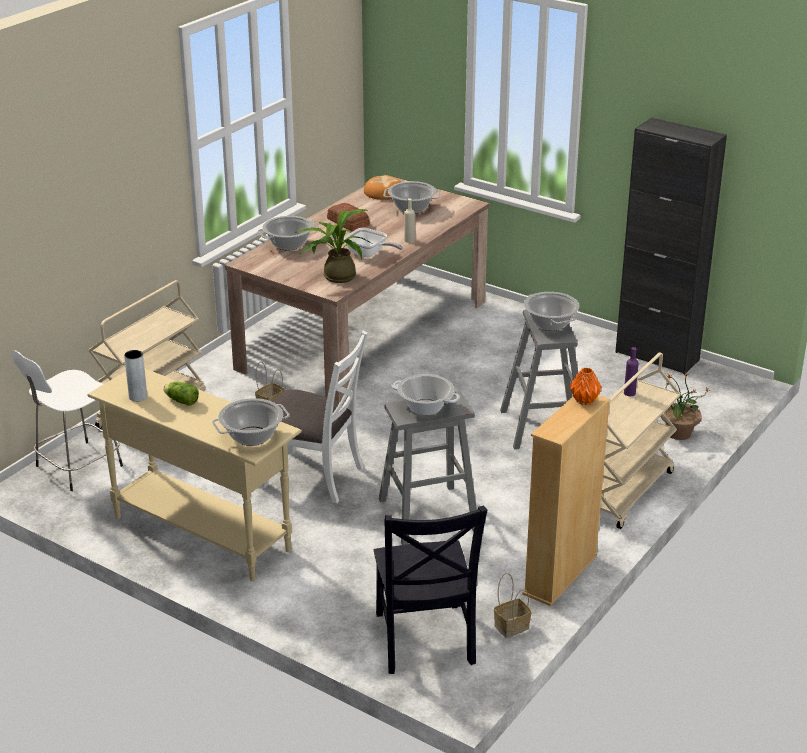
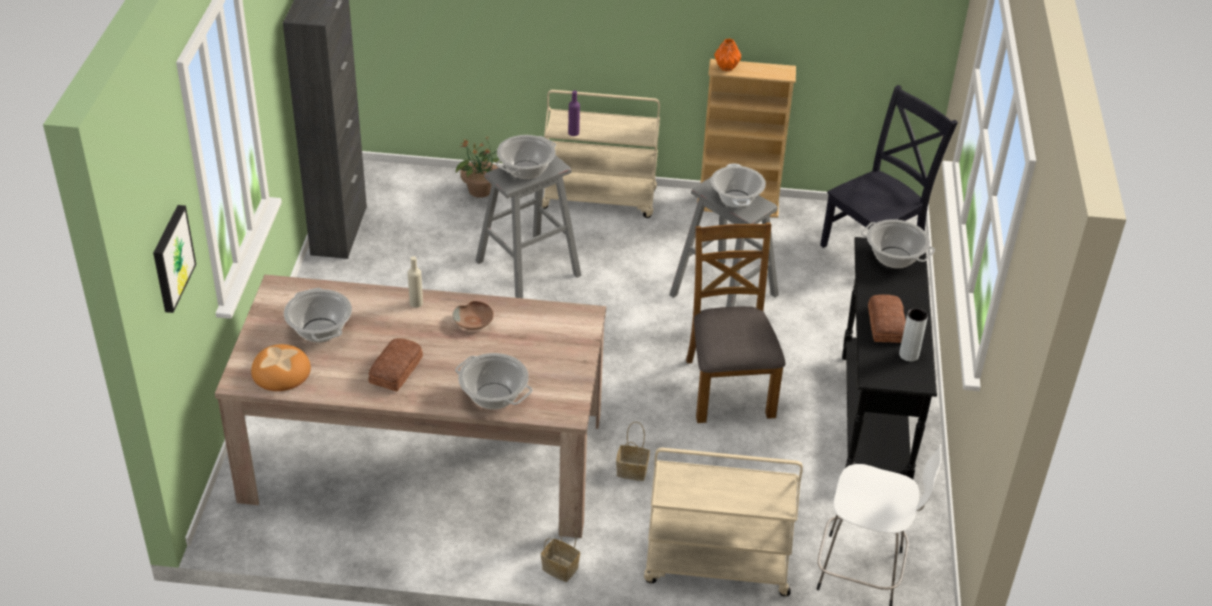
camera: 120 degrees left, 10 degrees up
(180, 400) = (887, 324): lettuce -> bread
(201, 533) = (872, 423): beige console table -> black console table
(312, 476) = (728, 387): white chair -> brown chair
(335, 276) = (548, 327): potted plant -> none
(369, 254) = (474, 321): frying pan -> brown bowl
(409, 76) = (171, 258): none -> picture
(512, 626) = (817, 213): basket -> basket (558, 568)

